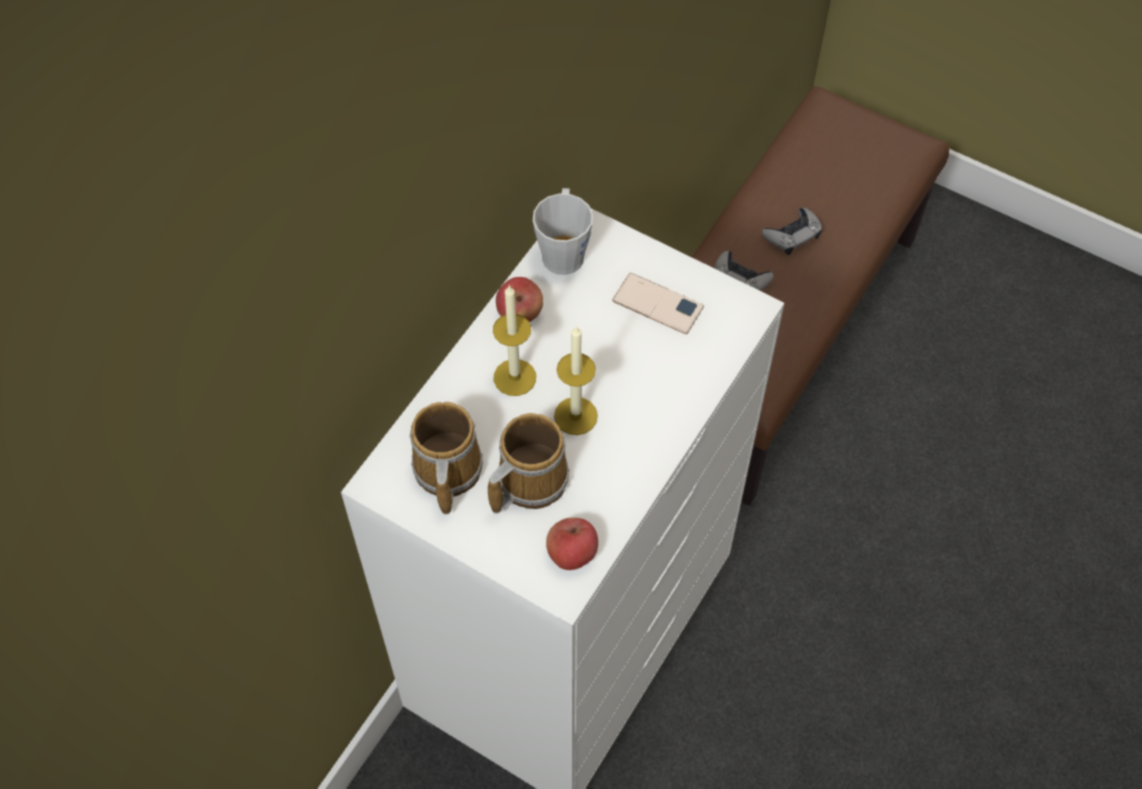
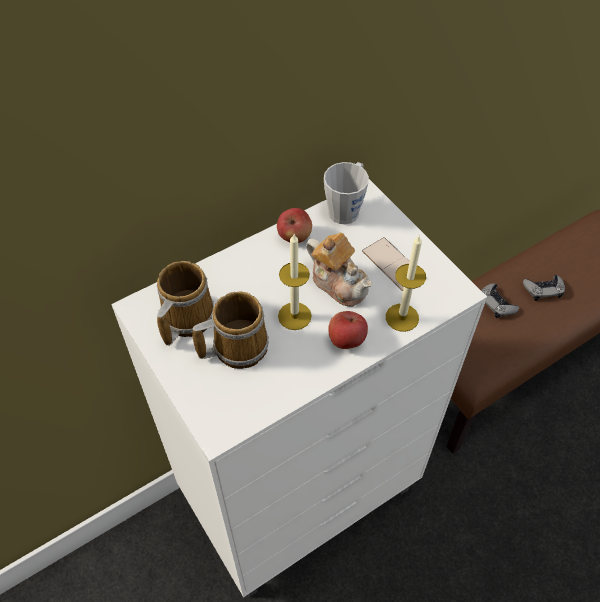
camera: 25 degrees right, 5 degrees down
(514, 377) = (267, 275): candle -> candle (402, 317)
(572, 554) = (237, 409): apple -> apple (346, 340)
(606, 353) = (339, 283): none -> teapot

